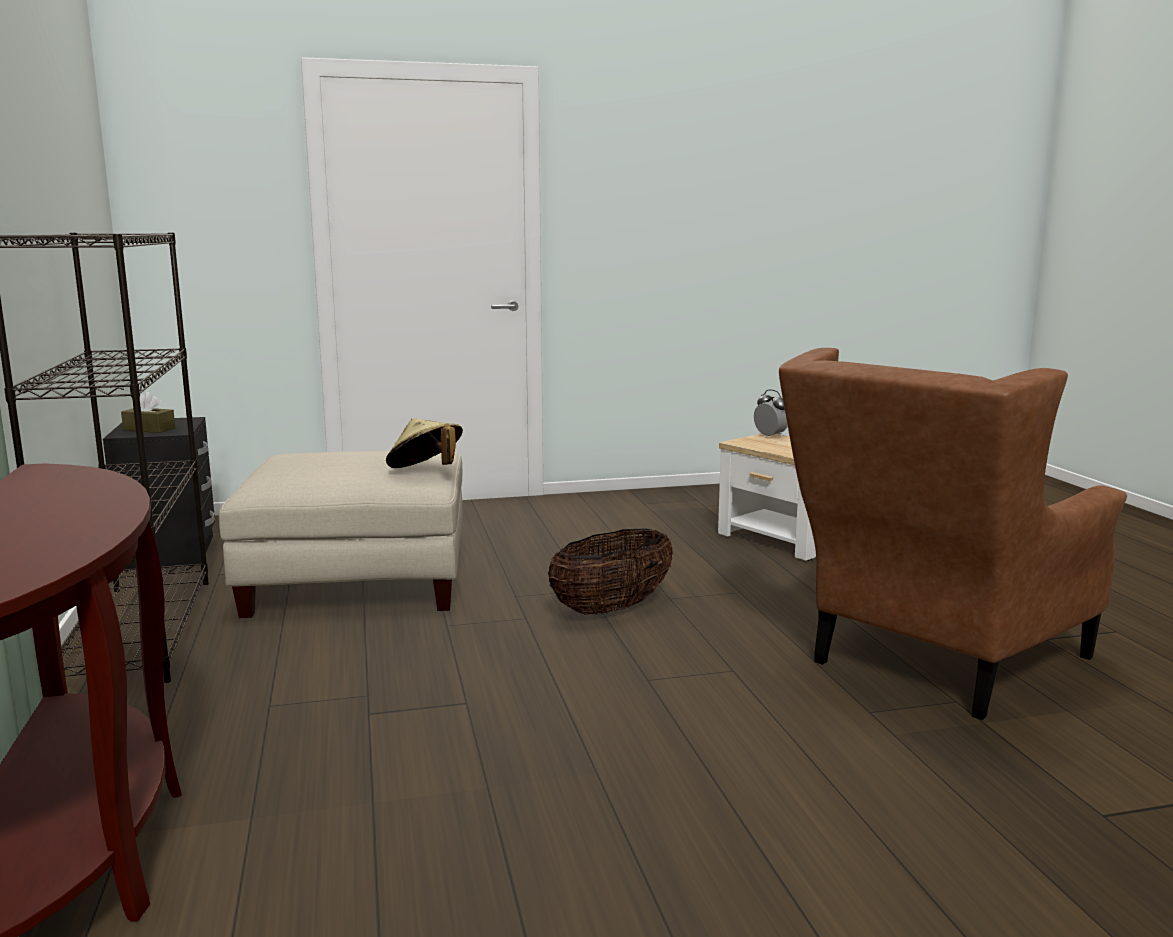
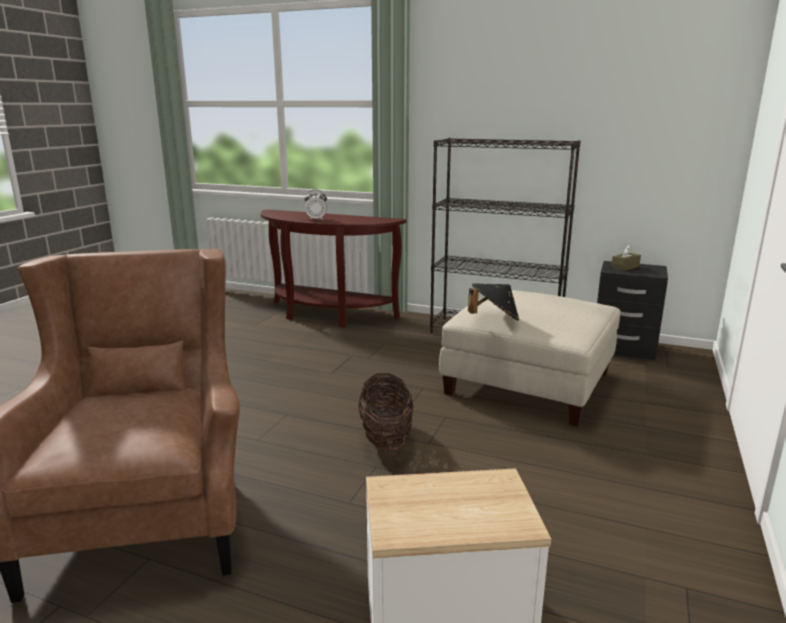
camera: 125 degrees right, 5 degrees up
(426, 471) = (493, 319): beige hat -> black hat
(770, 436) = (515, 520): alarm clock -> alarm clock (316, 219)

